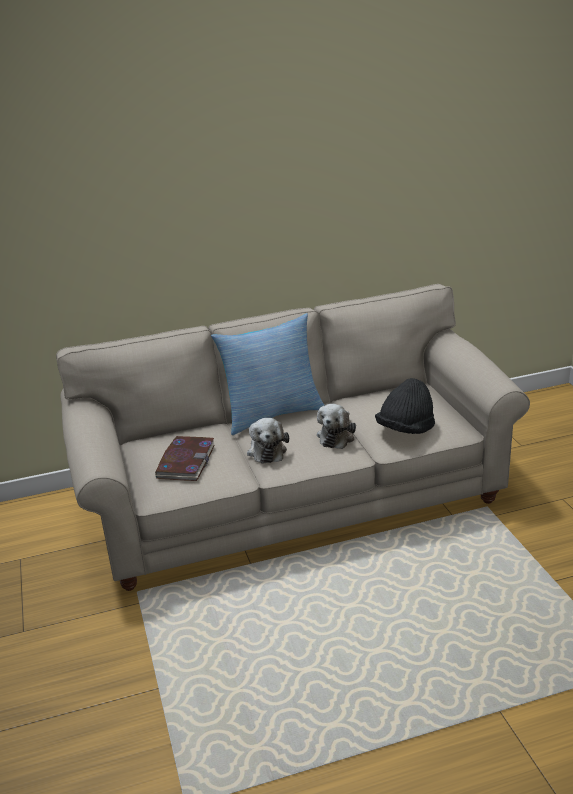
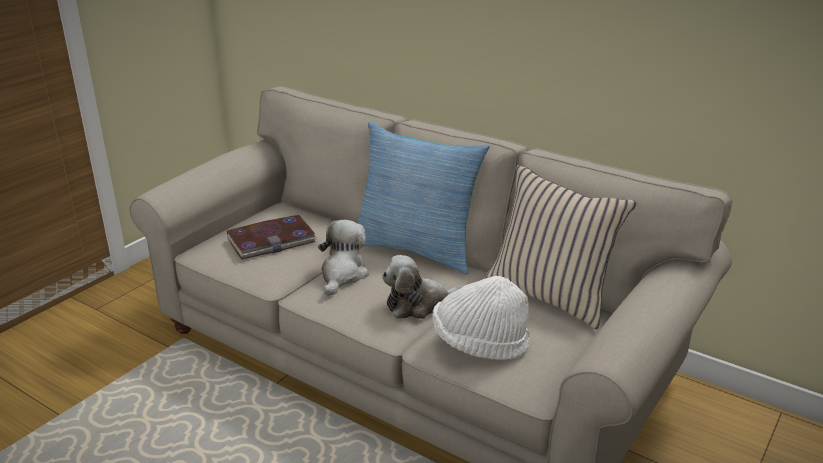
camera: 50 degrees right, 0 degrees up
(267, 450) = (342, 275): plush toy -> plush toy turned 150 degrees clockwise
(385, 391) = (550, 295): none -> beige pillow
(405, 429) = (479, 343): black hat -> white hat

